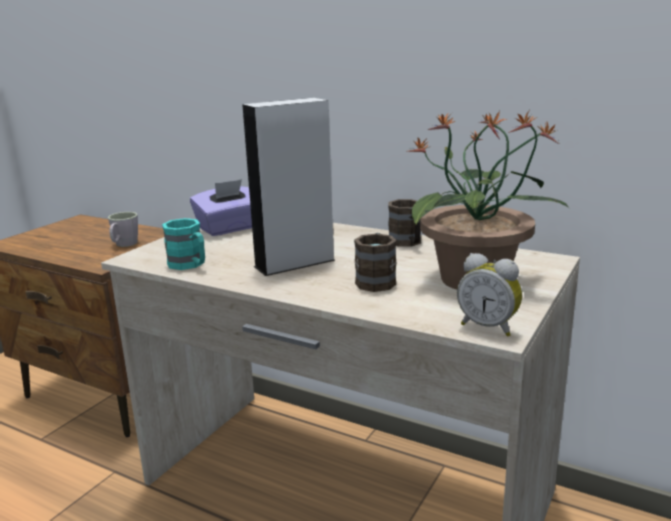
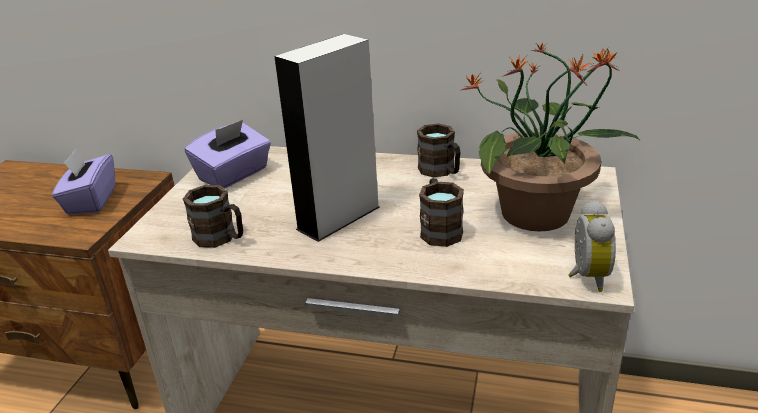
camera: 15 degrees left, 10 degrees up
(124, 245) = (91, 201): grey mug -> purple tissue box
(190, 265) = (221, 238): turquoise mug -> brown mug
(488, 327) = (585, 276): alarm clock -> alarm clock turned 105 degrees counterclockwise

